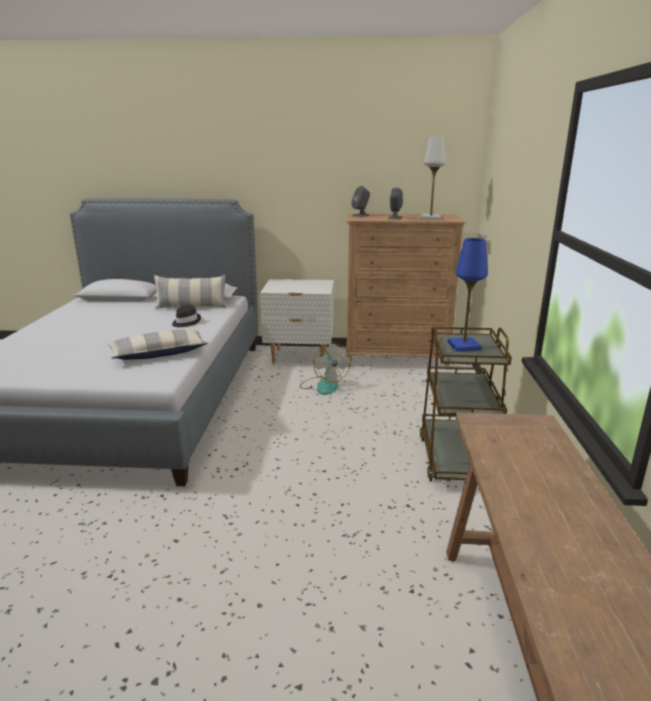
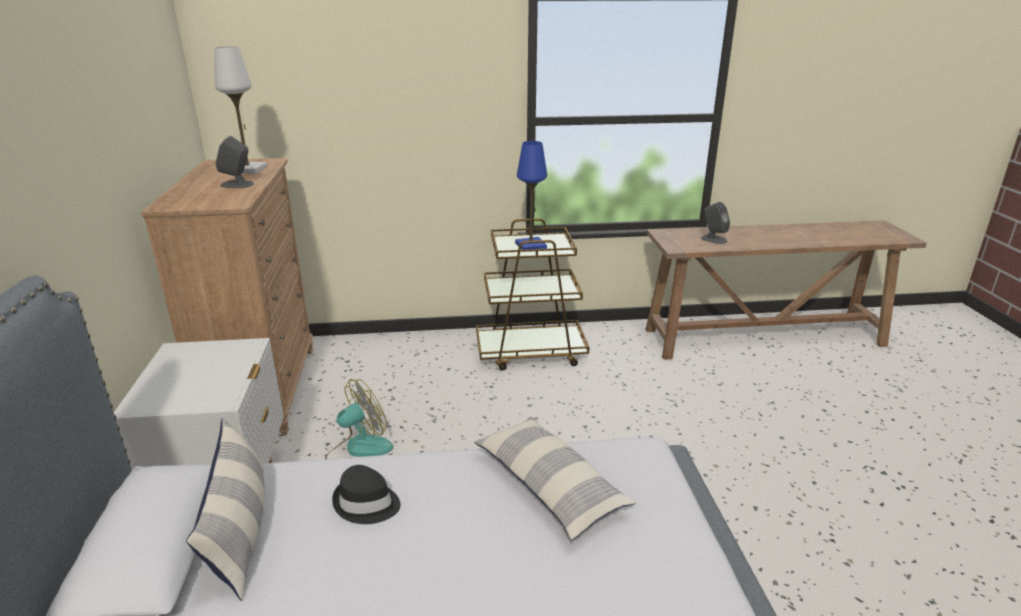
camera: 100 degrees left, 5 degrees up
(360, 215) = (187, 202): grey speaker -> grey speaker (713, 239)

